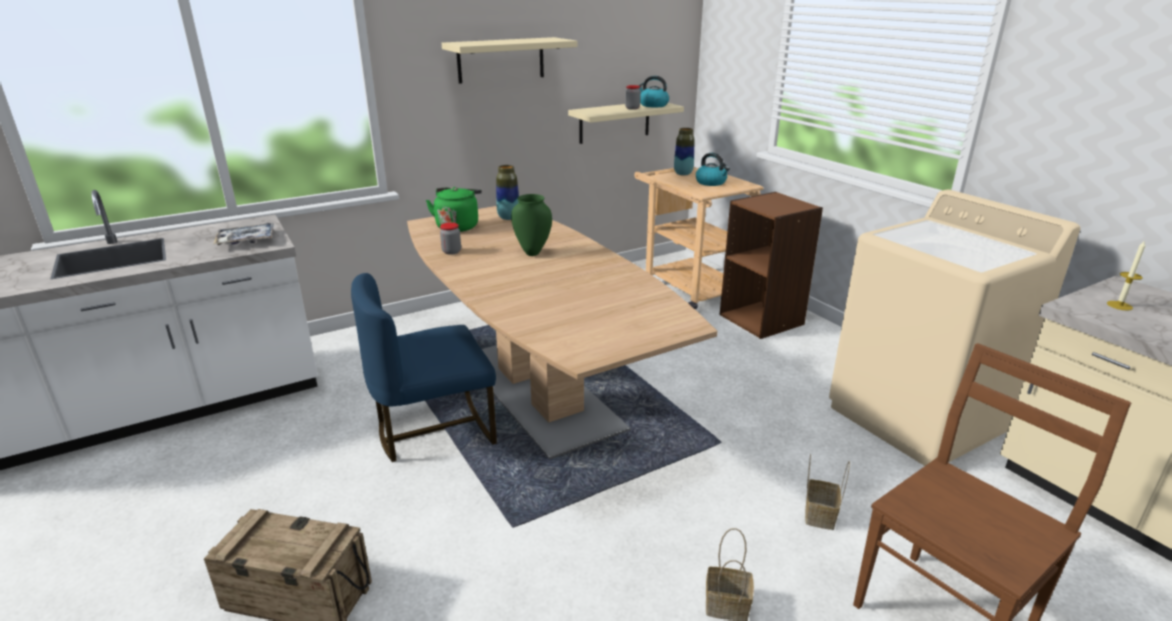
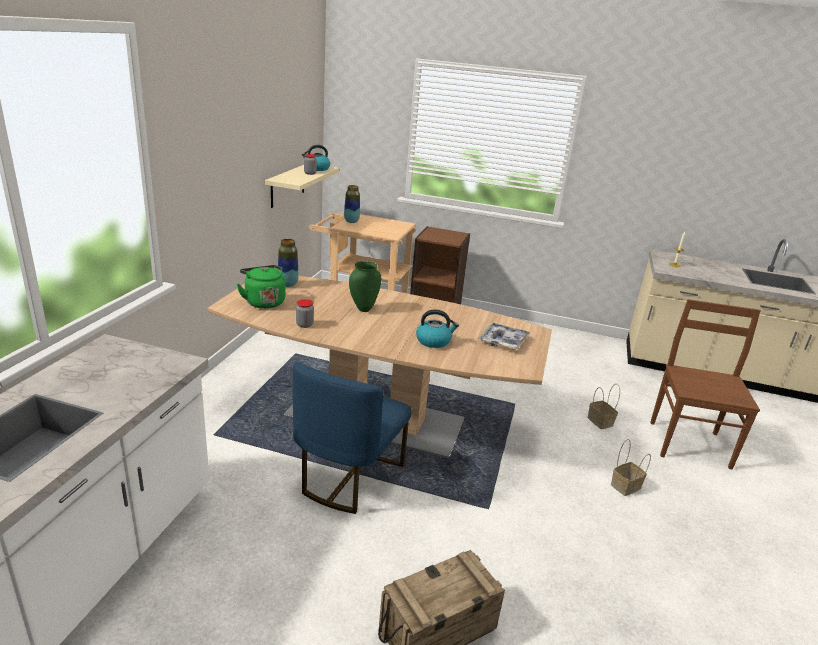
camera: 45 degrees left, 0 degrees up
(246, 240) = (143, 367): tray -> tray (503, 341)
(501, 60) = (228, 142): beige shelf -> none
(711, 182) = (382, 226): kettle -> kettle (434, 341)
(918, 418) = (572, 352): beige washing machine -> none

